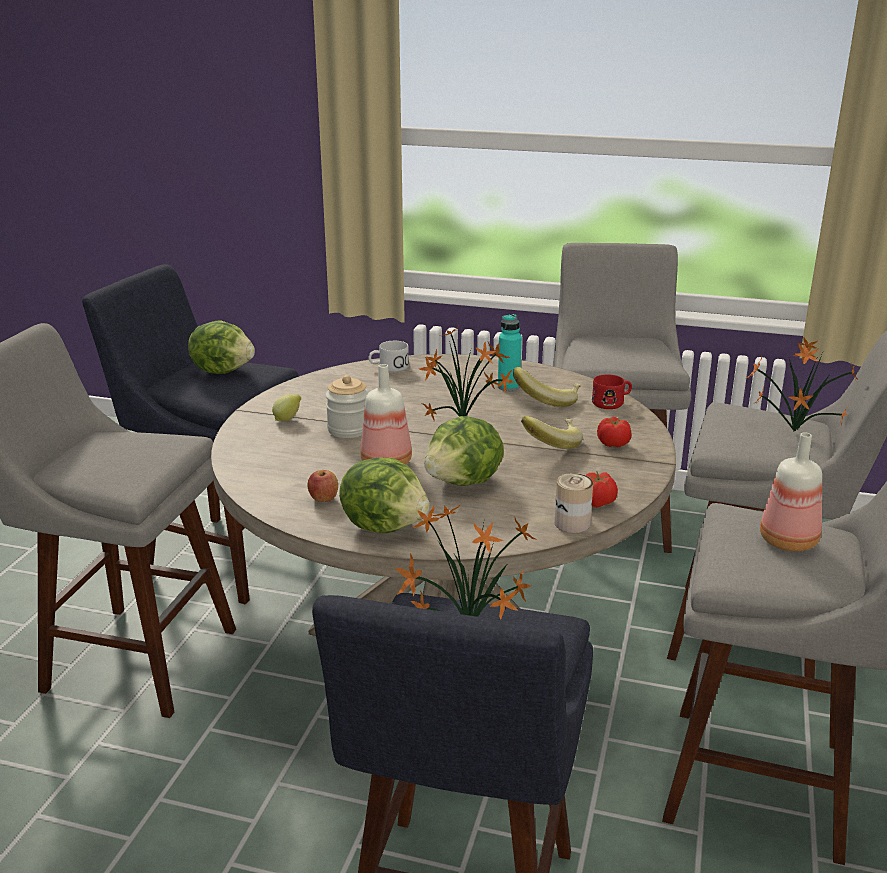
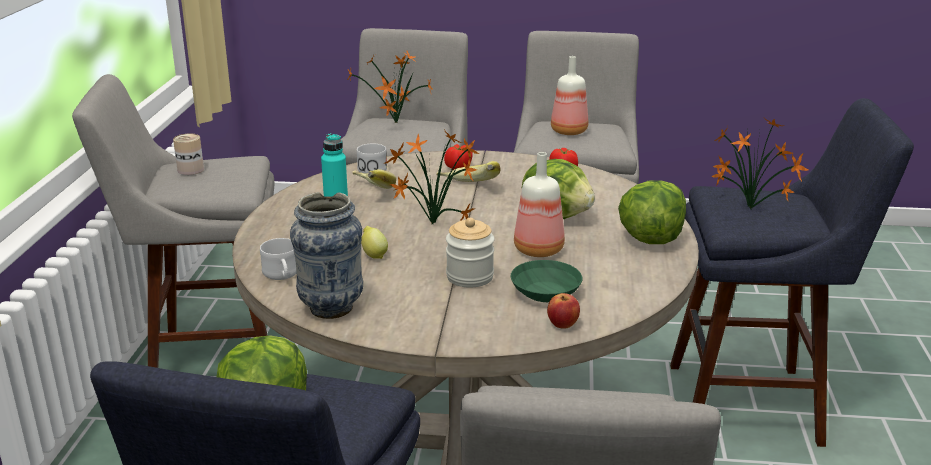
camera: 100 degrees left, 0 degrees up
(288, 419) = (454, 315): lemon -> lemon (374, 255)
(299, 457) = (547, 293): none -> green bowl
(323, 499) = (625, 269): apple -> apple (563, 325)
(327, 381) = (331, 308): none -> vase
(572, 523) = (599, 178): can -> can (190, 170)
(612, 402) = (369, 169): red mug -> white mug

